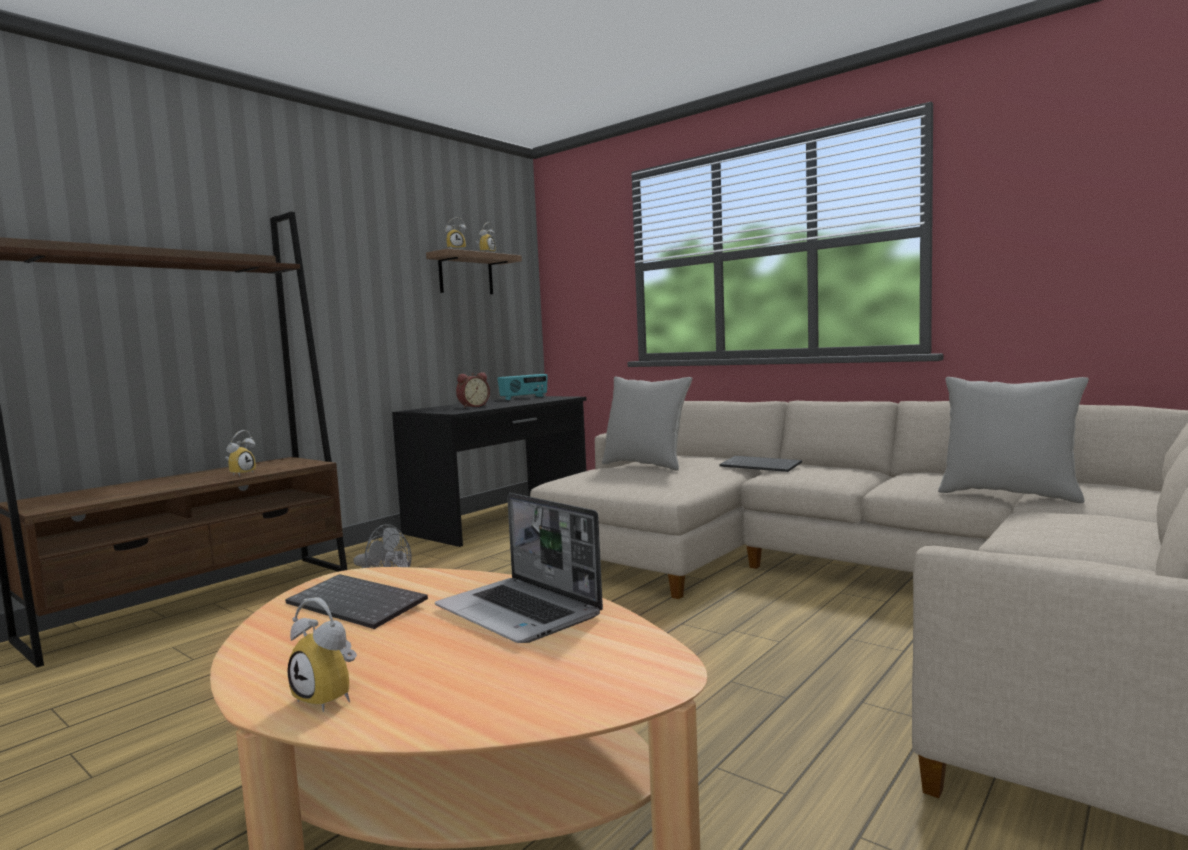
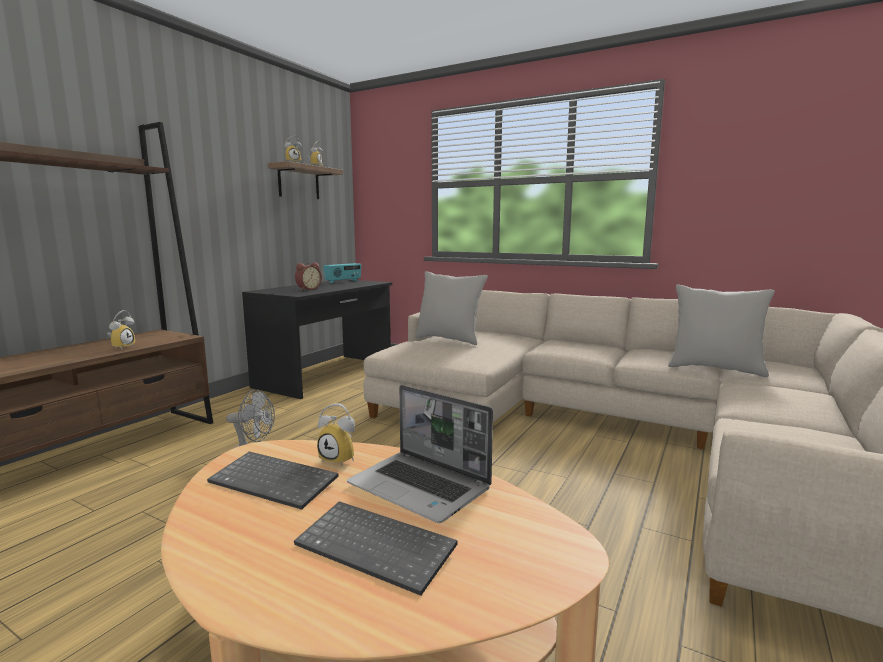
camera: 10 degrees left, 5 degrees up
(332, 697) = (296, 592): alarm clock -> alarm clock (341, 459)
(761, 466) = (534, 341): keyboard -> keyboard (378, 546)

